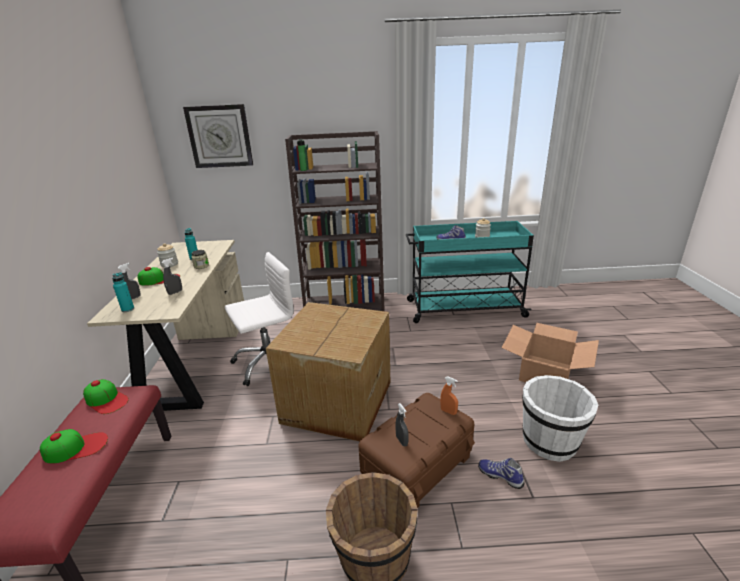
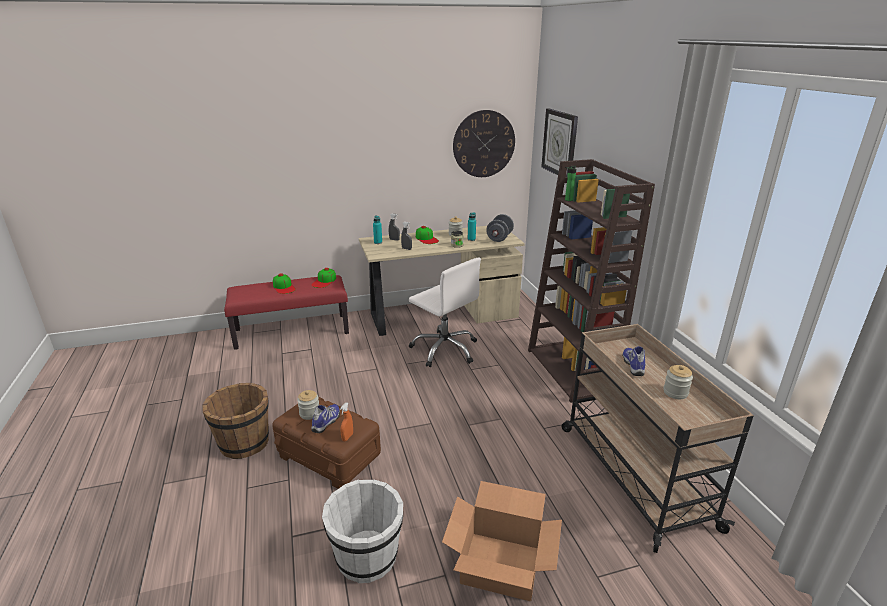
camera: 75 degrees right, 0 degrees up
(134, 158) = (484, 144): none -> wall clock
(209, 247) = (499, 238): none -> grey dumbbell
(335, 402) = (399, 396): cardboard box -> none
(401, 441) = (309, 413): grey spray bottle -> jar
(463, 308) = (633, 474): turquoise cart -> beige cart
(500, 476) = (317, 512): shoe -> shoe (327, 422)

